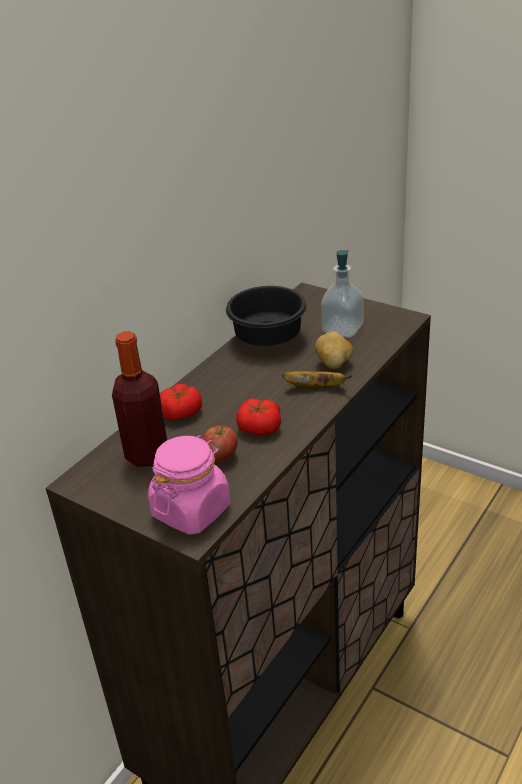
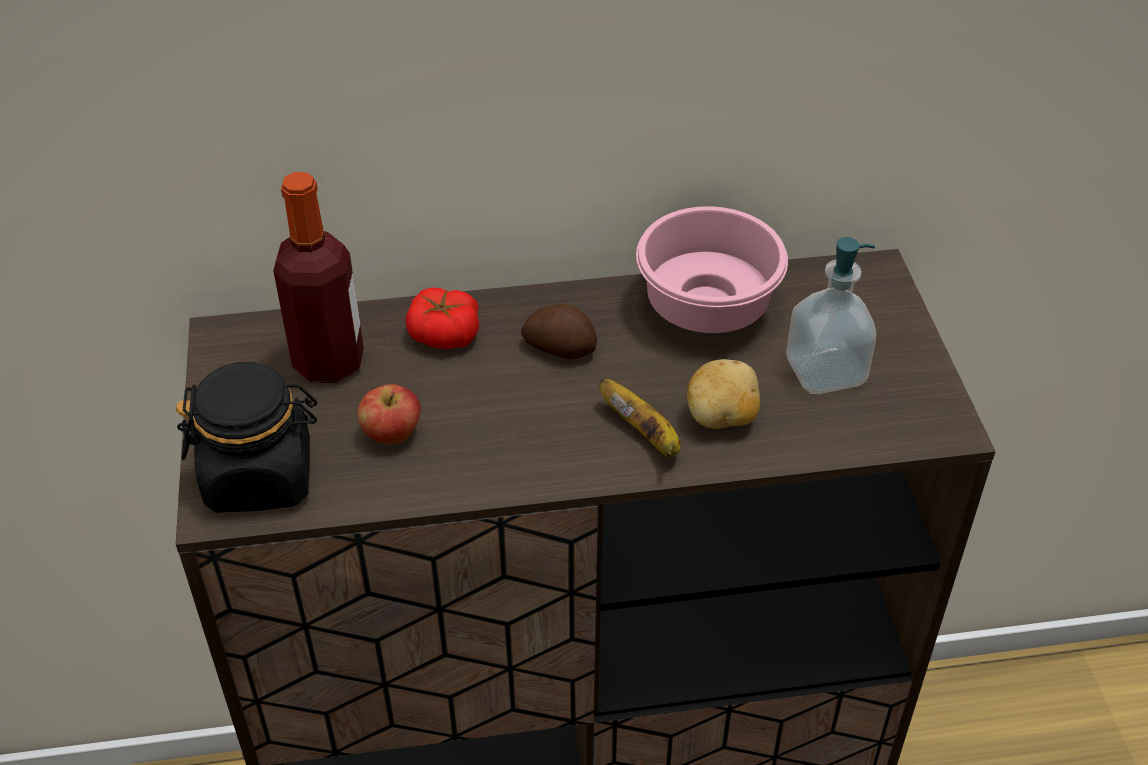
camera: 45 degrees right, 10 degrees up
(191, 510) = (260, 476): pink jar -> black jar
(236, 384) = (560, 347): none -> potato
(259, 427) = (489, 433): tomato -> none
(267, 336) = (710, 304): black bowl -> pink bowl

